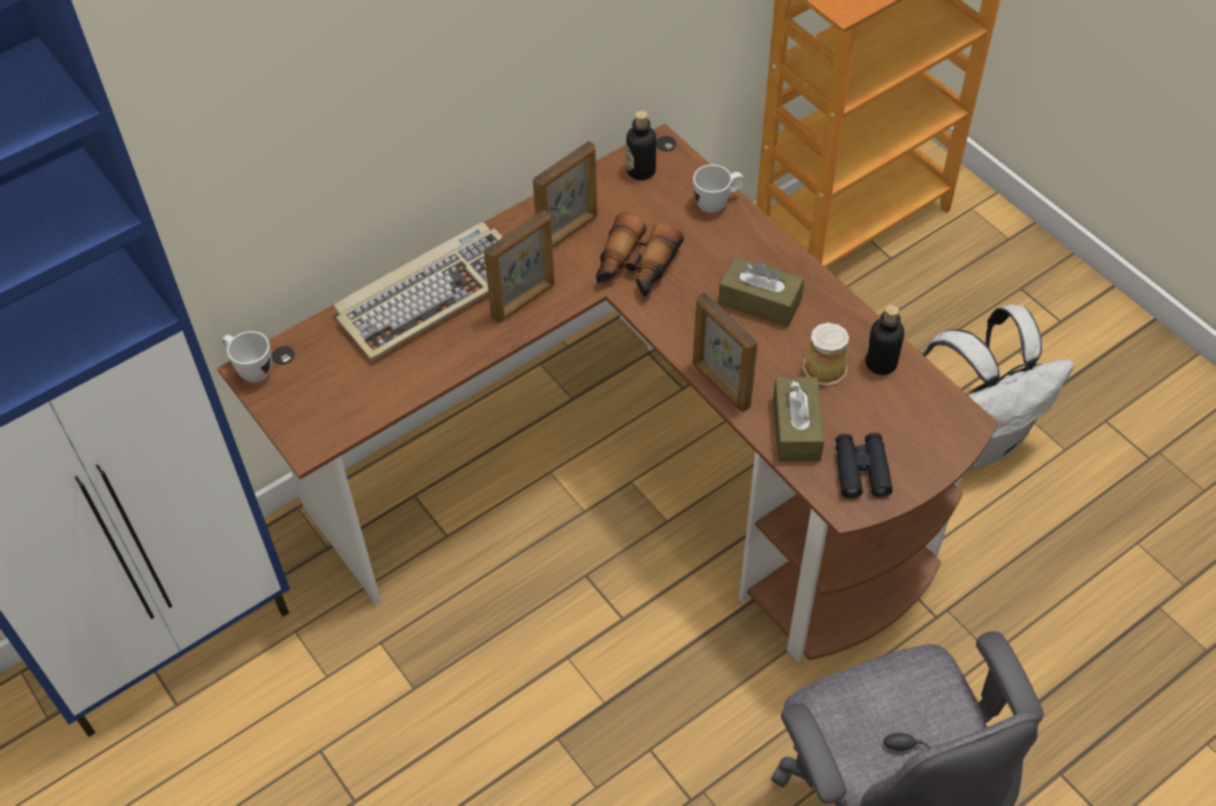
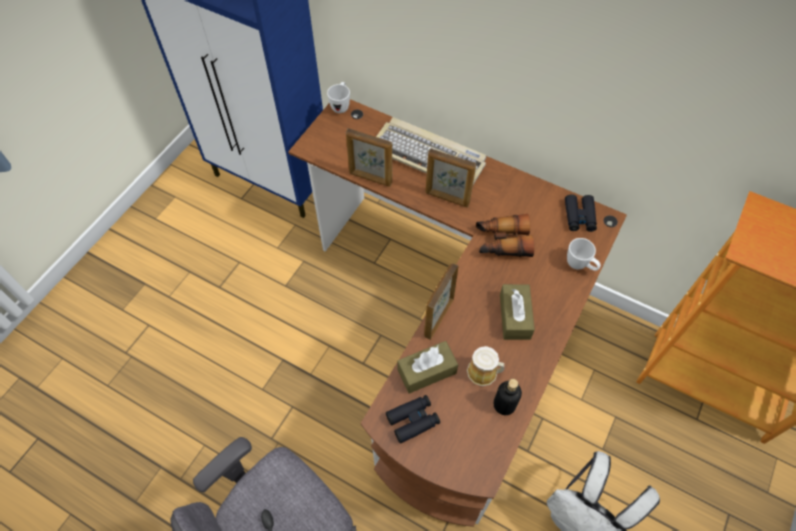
camera: 65 degrees right, 5 degrees up
(568, 232) = (509, 199): picture frame -> picture frame (370, 178)
(641, 170) = (579, 216): bottle -> black binoculars

